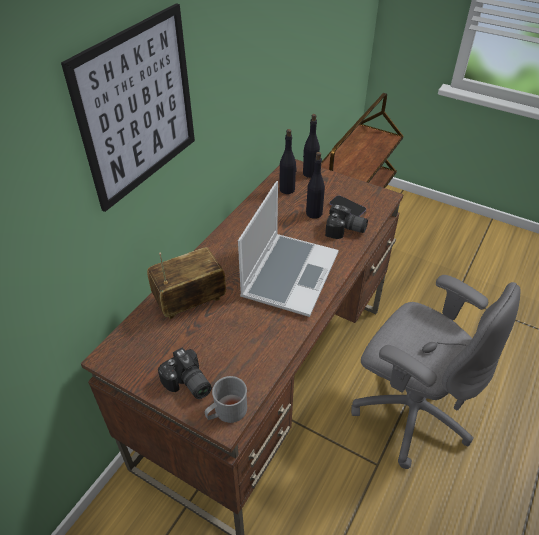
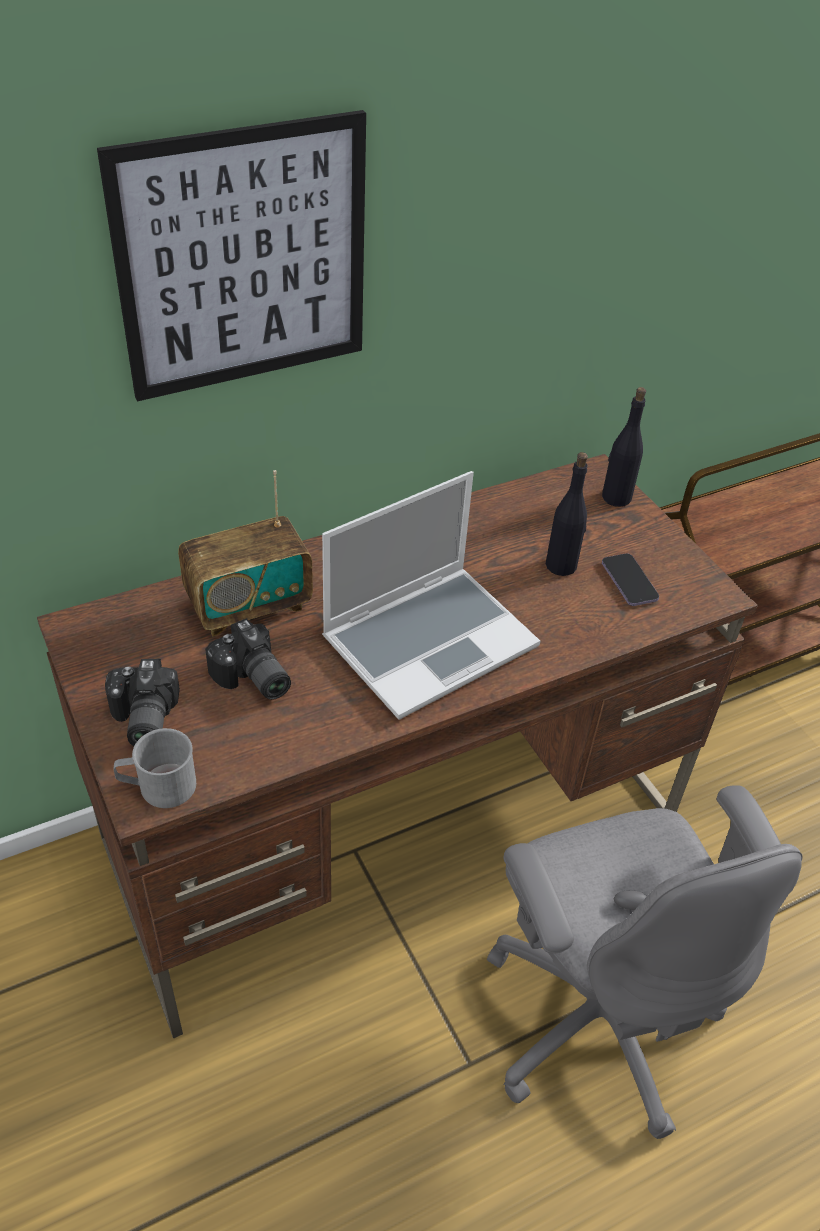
camera: 30 degrees right, 0 degrees up
(190, 300) = (249, 605): radio -> radio turned 150 degrees clockwise
(287, 189) = (552, 507): black bottle -> none
(345, 231) = (588, 618): camera -> camera (251, 679)

